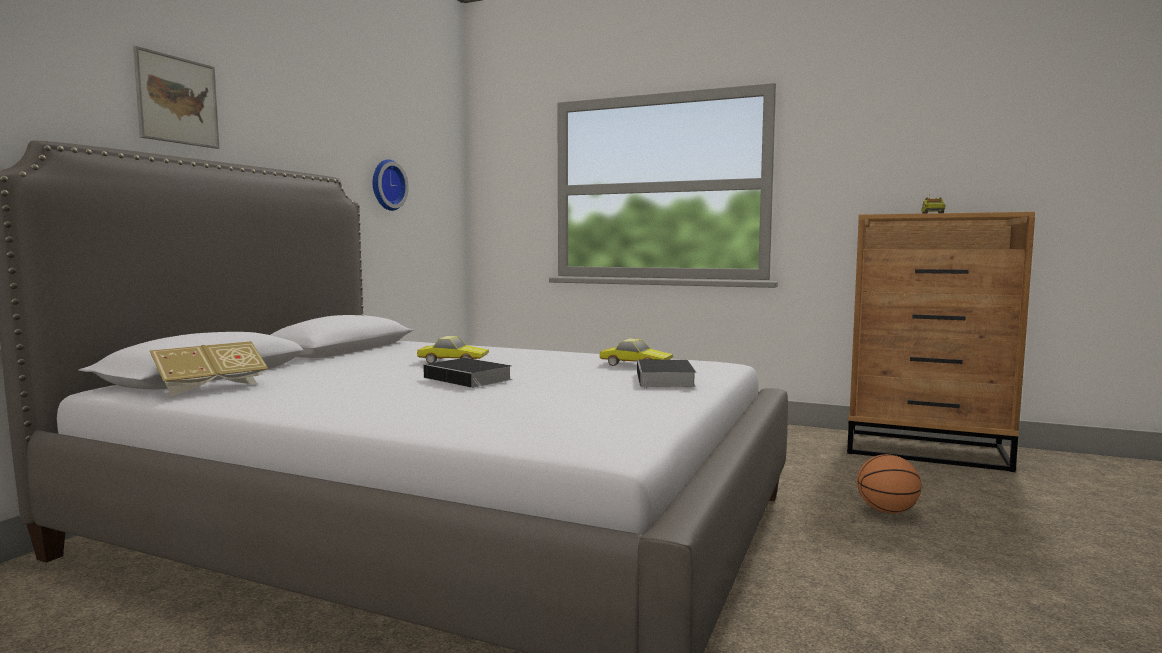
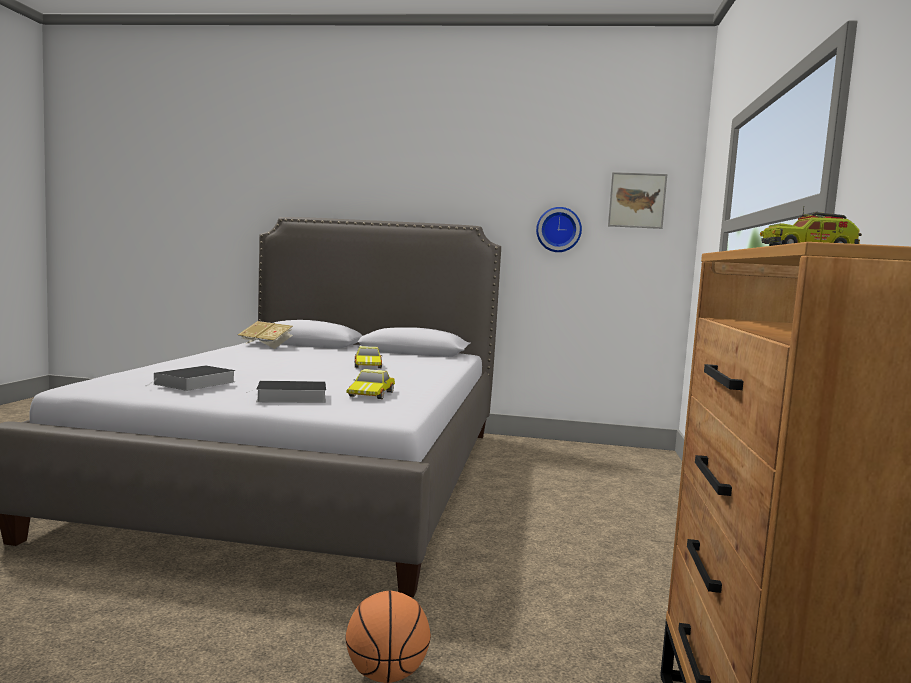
camera: 75 degrees right, 0 degrees up
(177, 100) = (369, 185): picture -> picture (637, 200)
(470, 379) = (284, 367): book -> book (194, 383)

